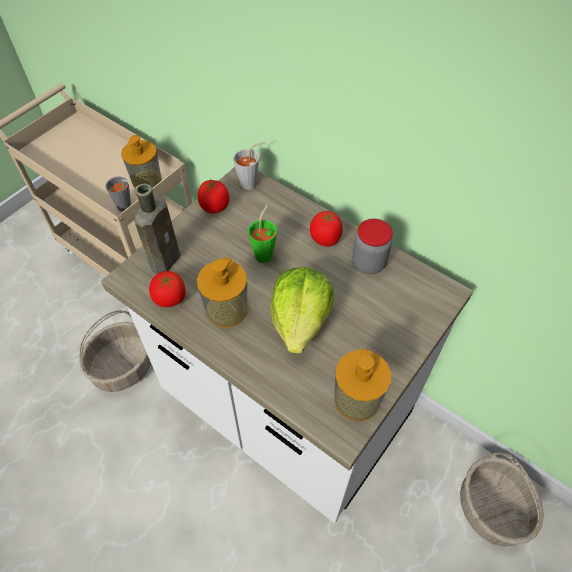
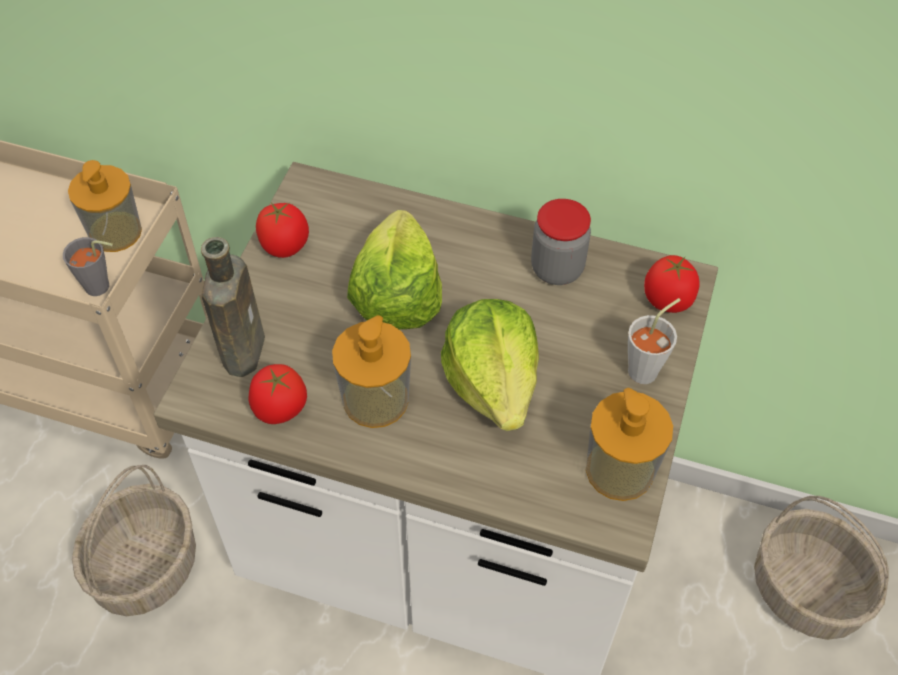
camera: 20 degrees left, 0 degrees up
(252, 183) = (327, 192): grey cup -> grey cup (648, 368)
(265, 252) = (396, 295): green cup -> lettuce
(325, 239) = (478, 250): tomato -> tomato (668, 300)

